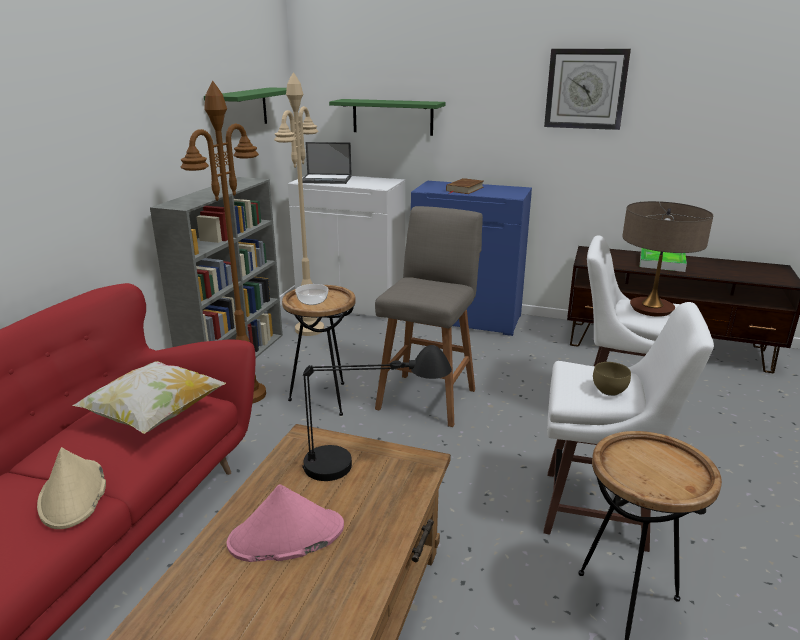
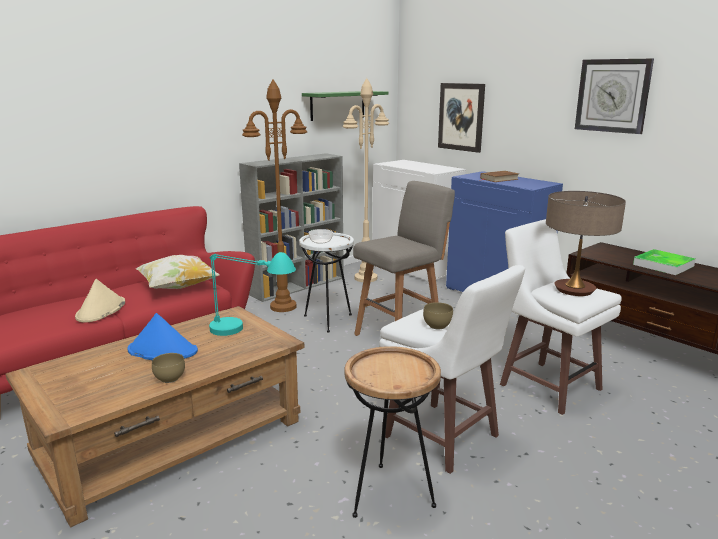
camera: 30 degrees right, 5 degrees down
(286, 536) = (162, 351): pink hat -> blue hat
(324, 399) = (328, 320): brown side table -> white side table
(327, 179) = (405, 164): laptop -> none
(358, 578) = (170, 378): none -> brown bowl
(371, 464) = (250, 334): black table lamp -> turquoise table lamp
(392, 117) = (461, 117): green shelf -> picture

